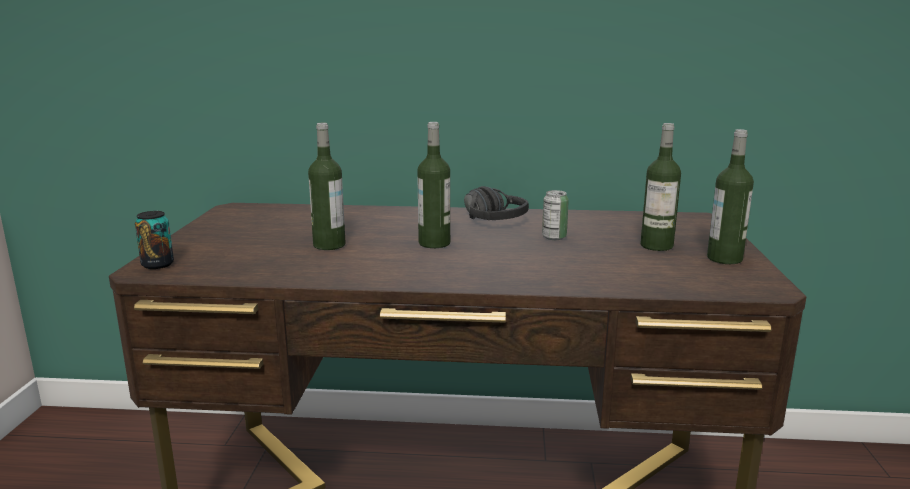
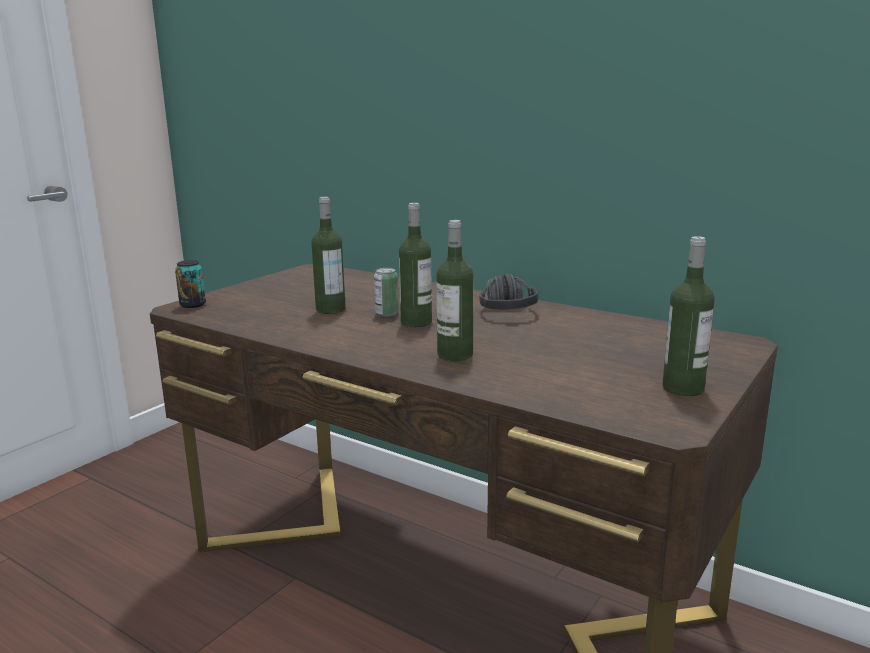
camera: 30 degrees right, 0 degrees up
(554, 237) = (536, 335): can -> can (387, 313)
(656, 246) = (629, 361): bottle -> bottle (455, 355)

